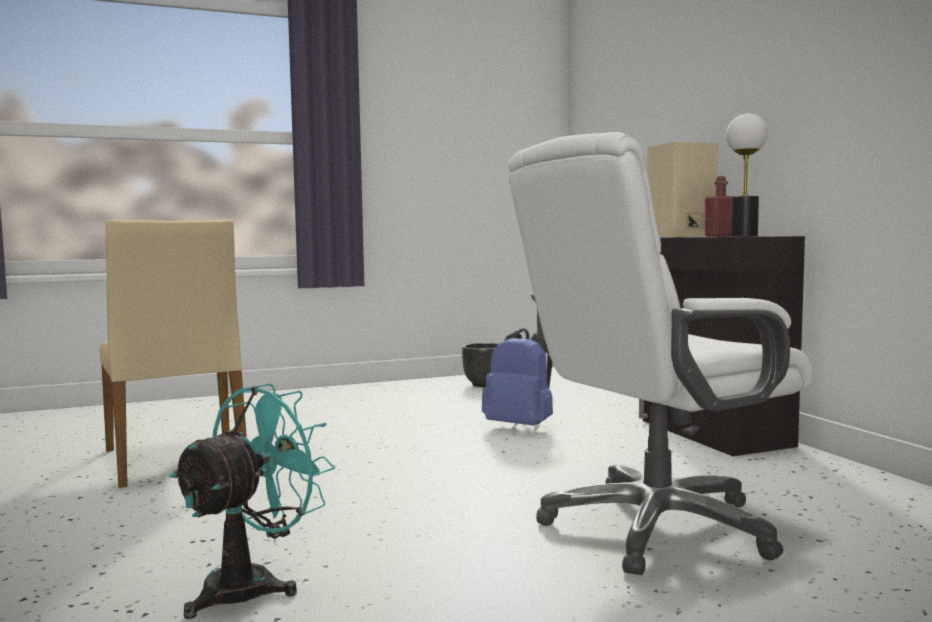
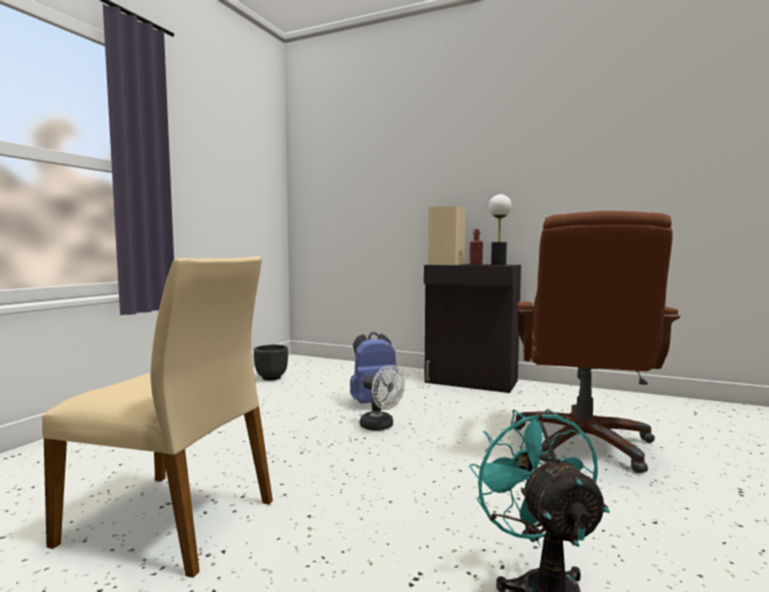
camera: 45 degrees left, 0 degrees up
(466, 446) = (381, 426): none -> white fan
(655, 527) = (583, 443): white office chair -> brown office chair

